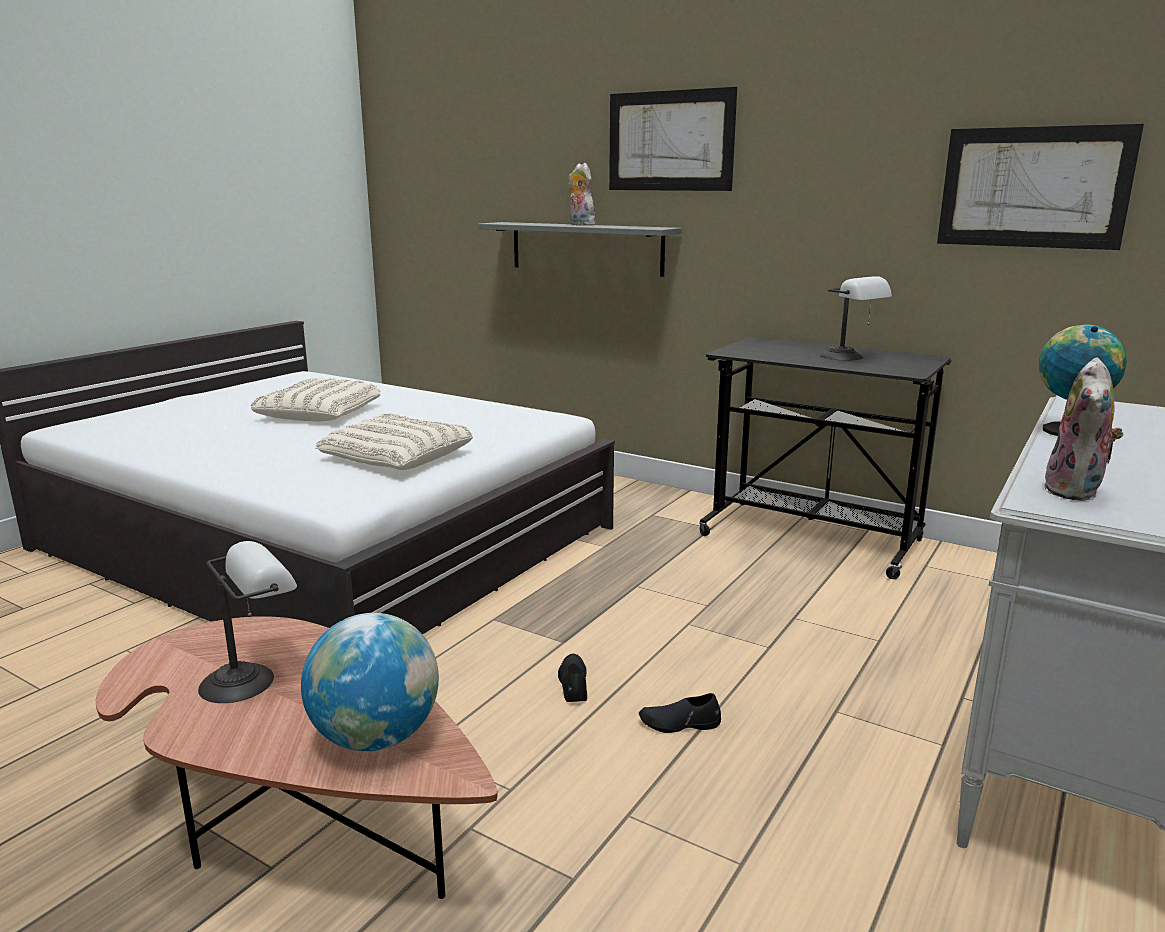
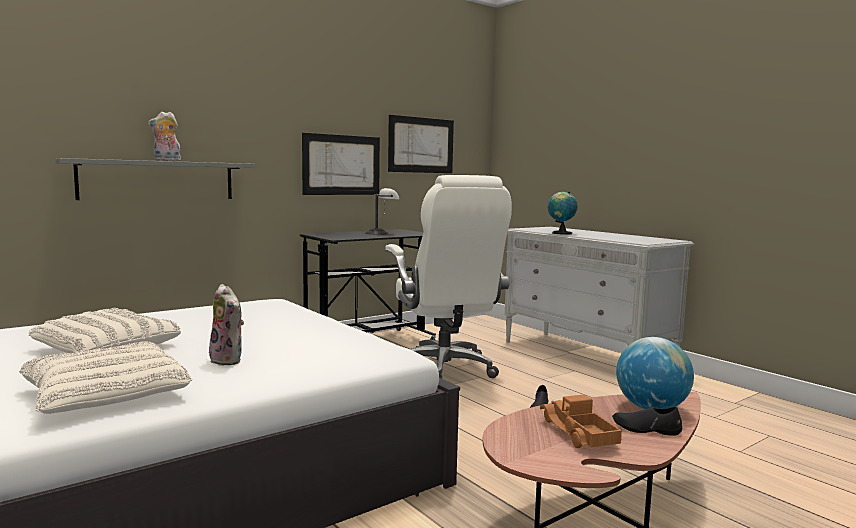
camera: 70 degrees left, 10 degrees down
(251, 677) = (577, 433): table lamp -> toy truck
(397, 457) = (307, 336): beige pillow -> beige pillow (106, 394)
(573, 684) = (488, 422): black shoe -> black shoe (646, 429)
(670, 141) = (230, 103): picture -> picture (342, 165)
(768, 612) = (444, 369): none -> white office chair
(1076, 492) = (633, 240): plush toy -> plush toy (229, 360)

